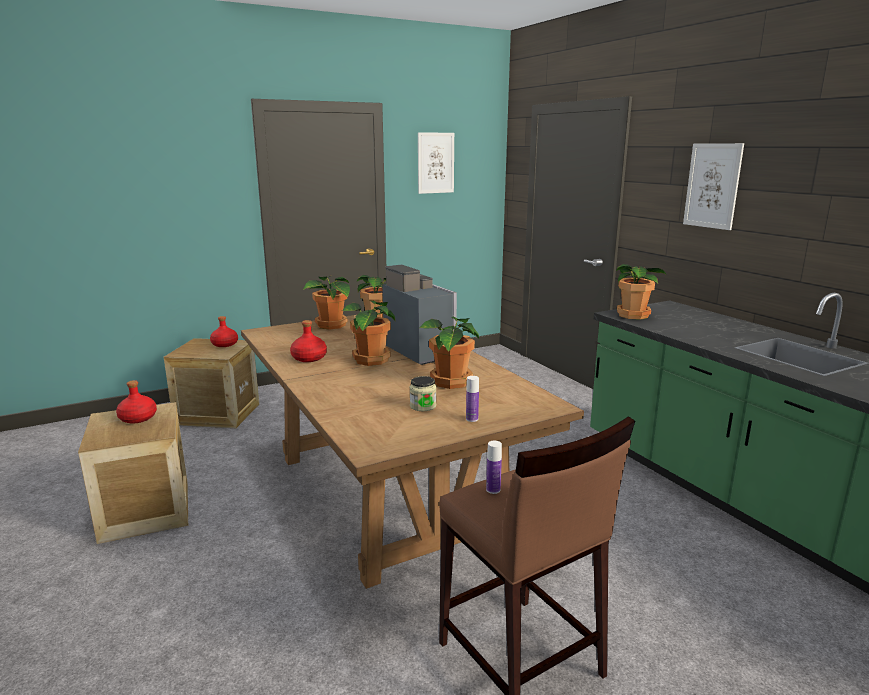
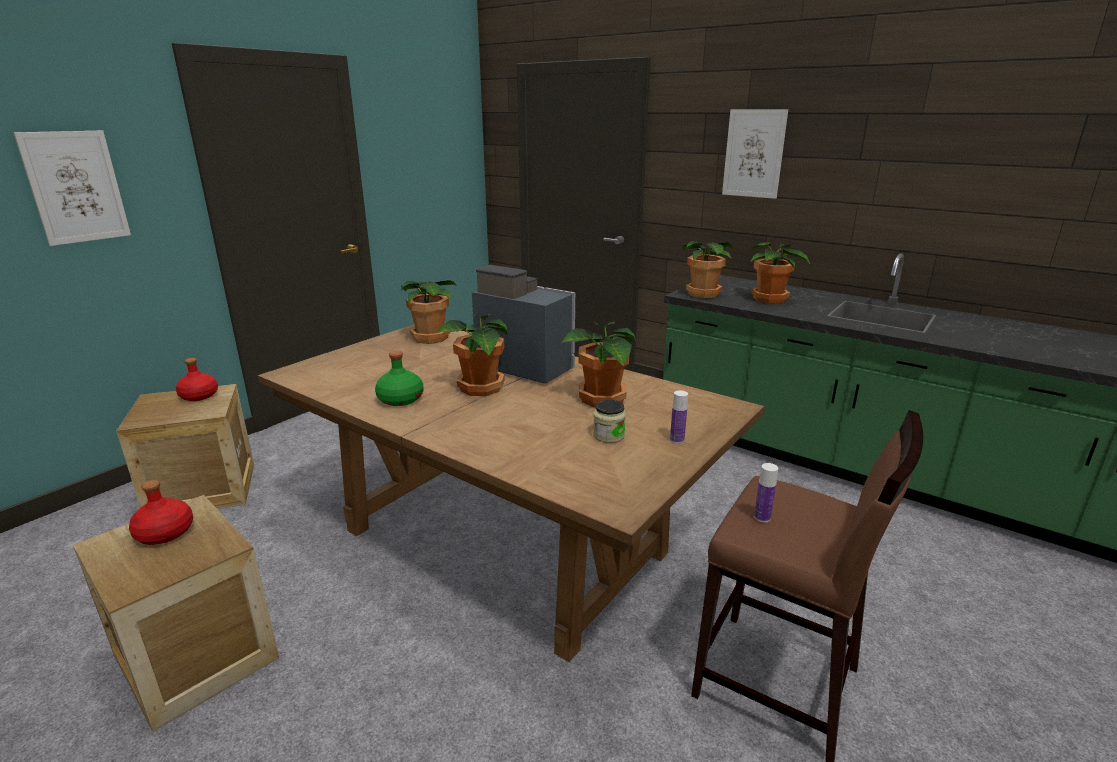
camera: 25 degrees left, 5 degrees up
(308, 358) = (400, 399): red bottle -> green bottle
(331, 325) = (377, 350): potted plant -> potted plant (770, 299)
(435, 163) = (413, 133): picture -> picture (75, 187)

